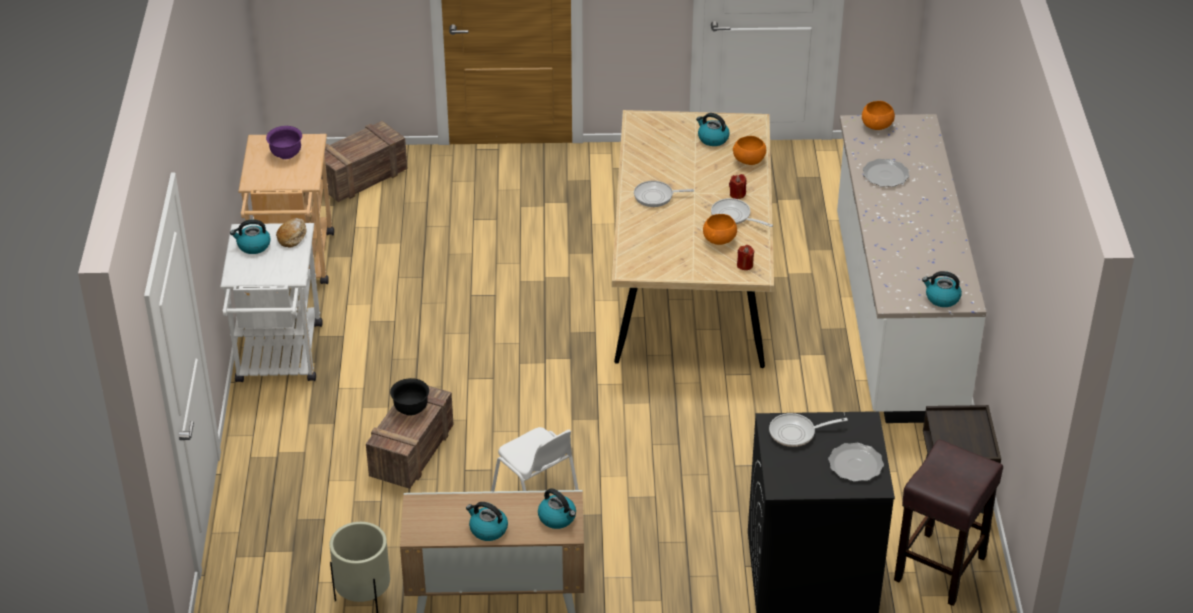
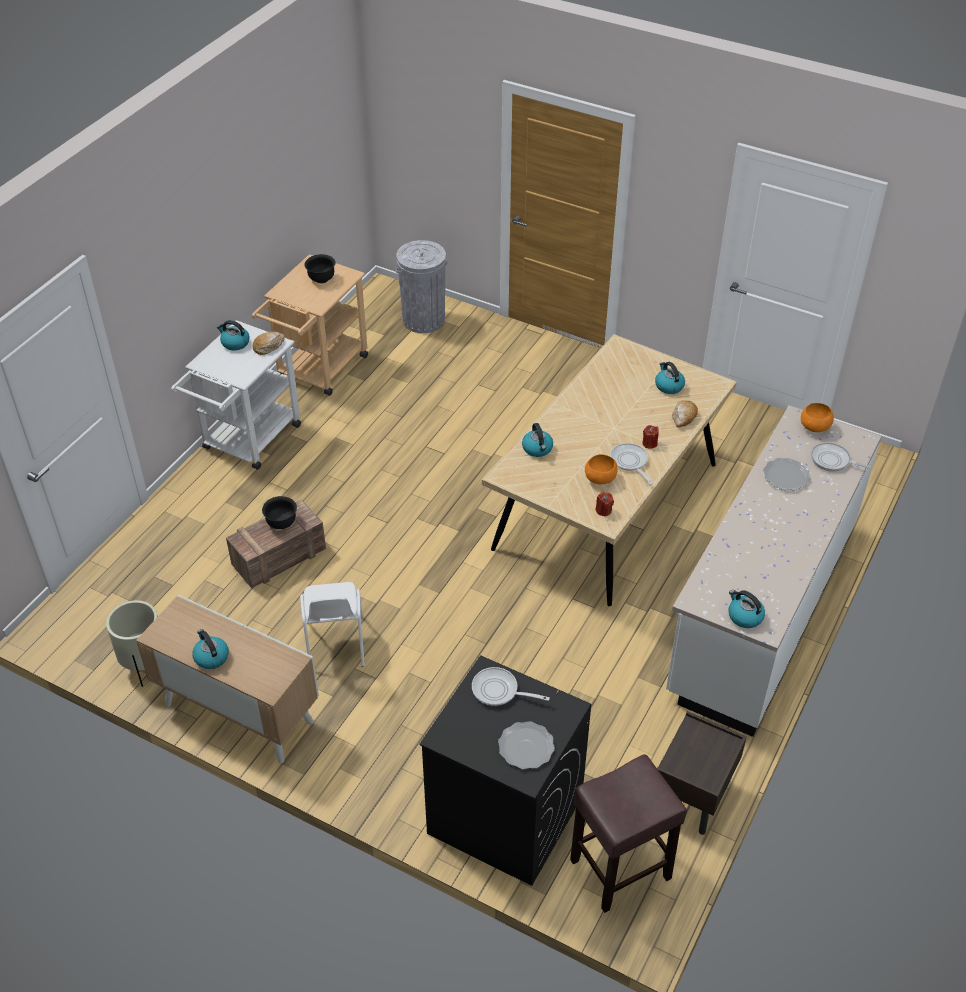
camera: 30 degrees right, 5 degrees up
(286, 154) = (321, 279): purple bowl -> black bowl
(362, 176) = (423, 320): crate -> grey trash can
(557, 518) = (272, 673): kettle -> kettle (537, 449)
(656, 196) = (579, 419): frying pan -> frying pan (832, 460)
(748, 161) = (683, 417): orange bowl -> bread

